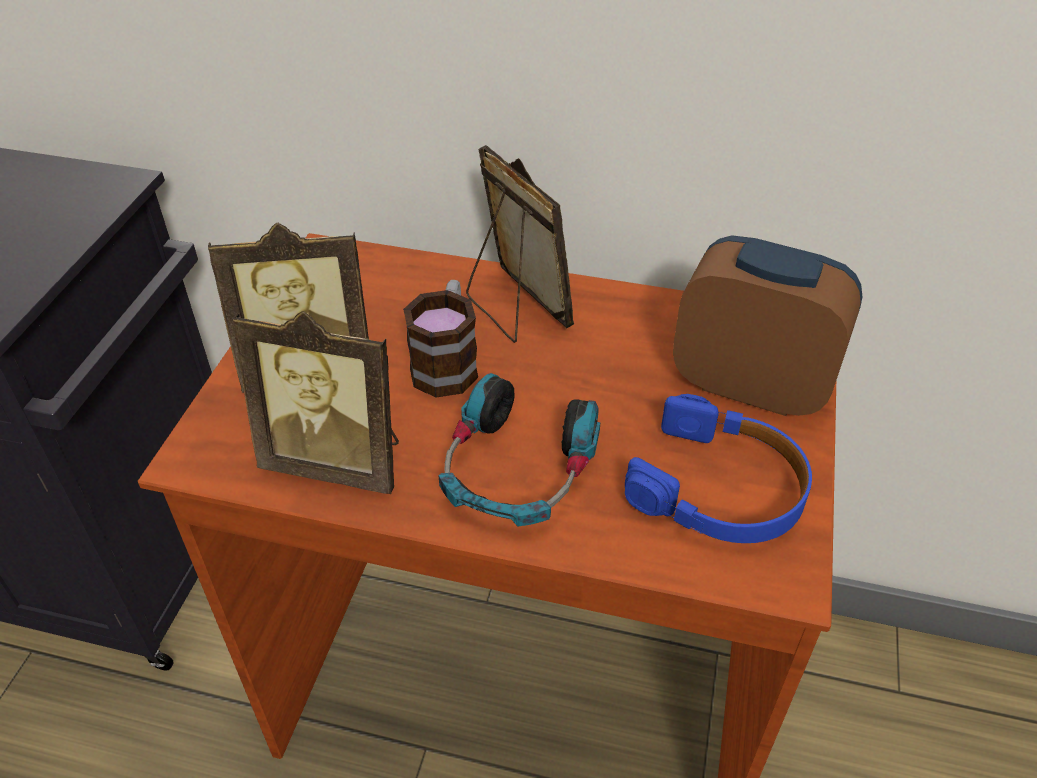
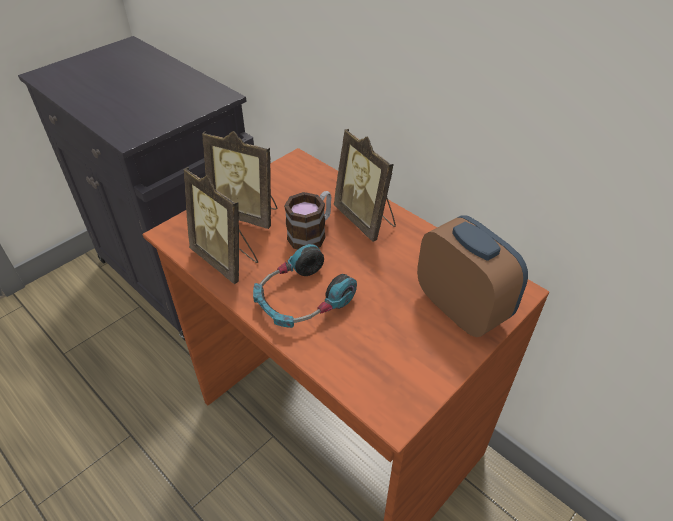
camera: 30 degrees right, 0 degrees up
(514, 309) = (366, 220): picture frame -> picture frame turned 150 degrees clockwise
(719, 489) = (397, 354): blue headphones -> none

